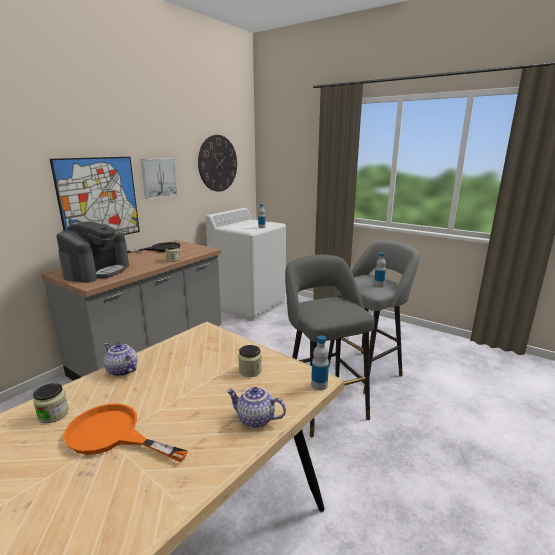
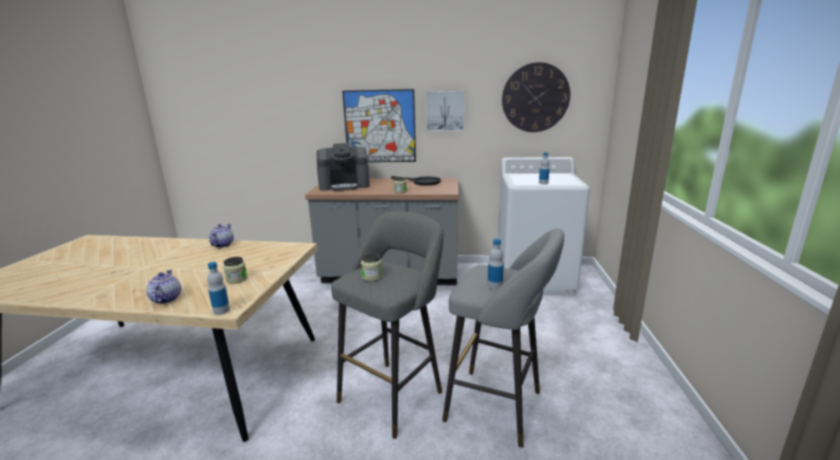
camera: 60 degrees right, 0 degrees up
(53, 414) = (169, 247): jar -> jar (372, 276)
(113, 435) = (148, 266): orange frying pan -> none

